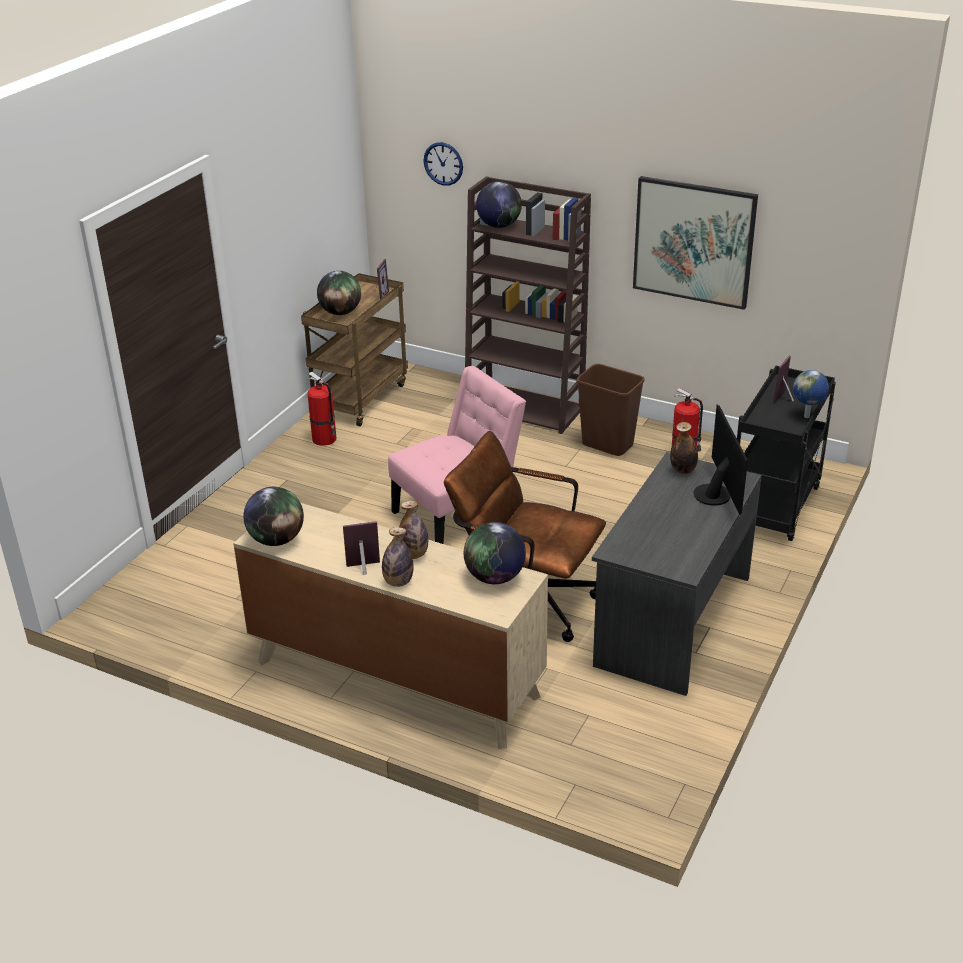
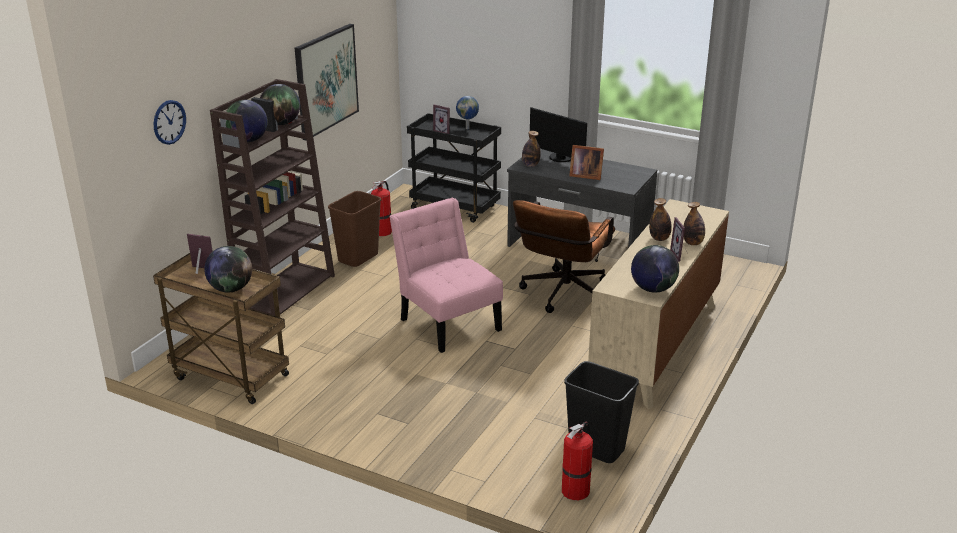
camera: 90 degrees left, 5 degrees down
(194, 618) = (597, 448): none -> black trash can
(325, 439) = (306, 394): fire extinguisher -> fire extinguisher (576, 490)
(495, 577) = (678, 213): globe -> globe (281, 123)
(656, 515) = (585, 175): none -> picture frame
(716, 494) = (559, 158): monitor -> monitor turned 135 degrees counterclockwise

